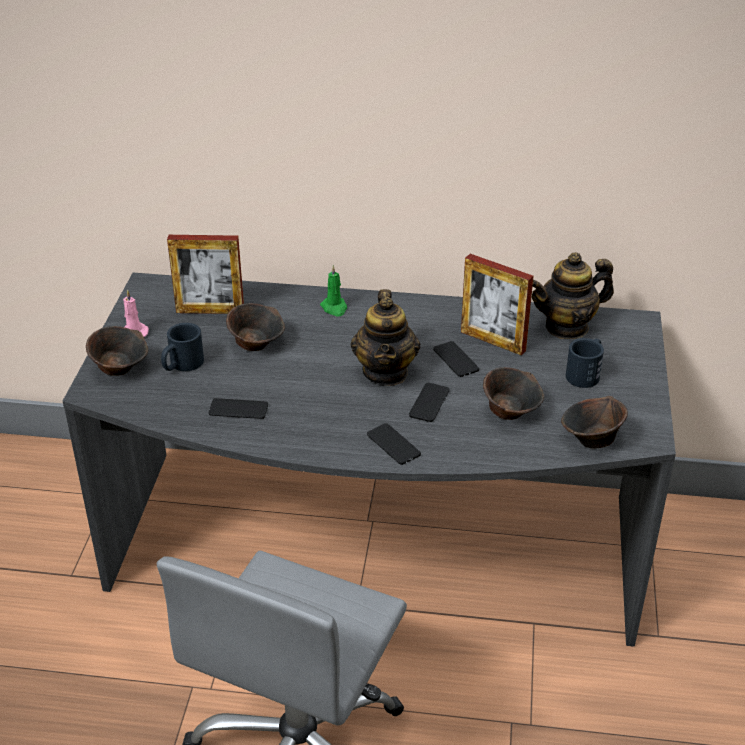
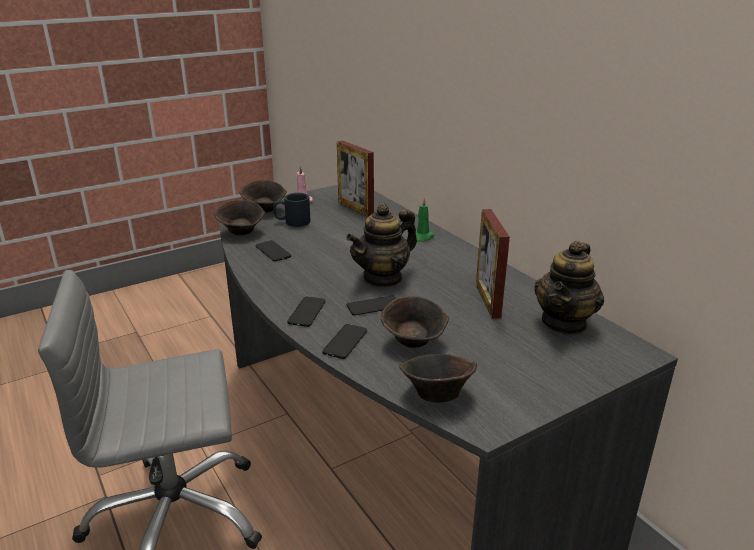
camera: 50 degrees right, 10 degrees down
(256, 344) = (345, 231): brown bowl -> brown bowl (242, 232)
(455, 359) = (440, 296): phone -> phone (345, 342)
(567, 327) = (564, 323): teapot -> teapot turned 90 degrees counterclockwise
(585, 373) = (520, 355): black mug -> none

